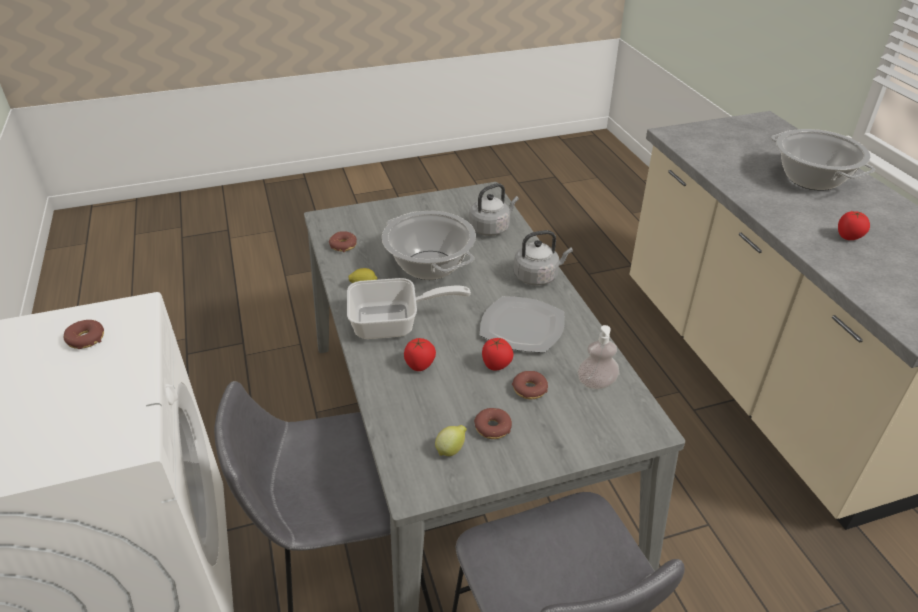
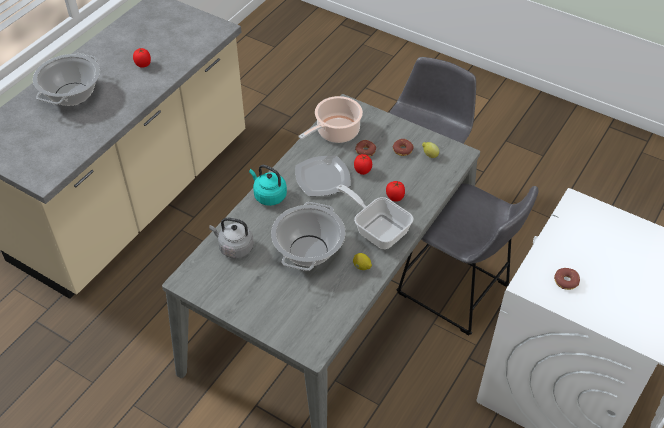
camera: 130 degrees left, 10 degrees up
(343, 245) = (333, 311): donut -> none
(538, 276) = (268, 195): grey kettle -> turquoise kettle
(596, 383) = (336, 132): soap dispenser -> cooking pot

